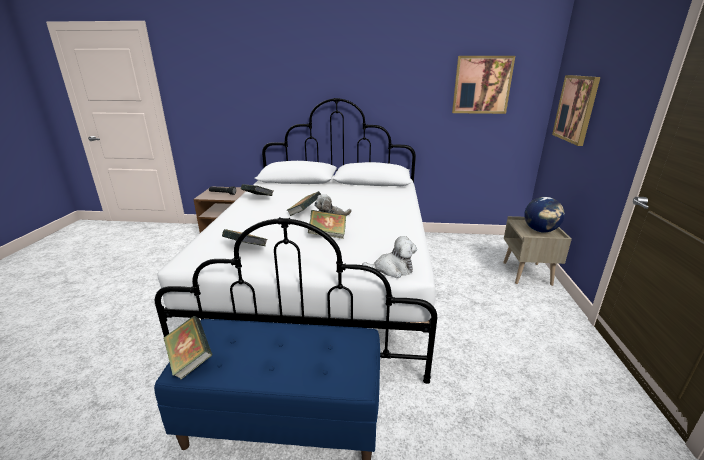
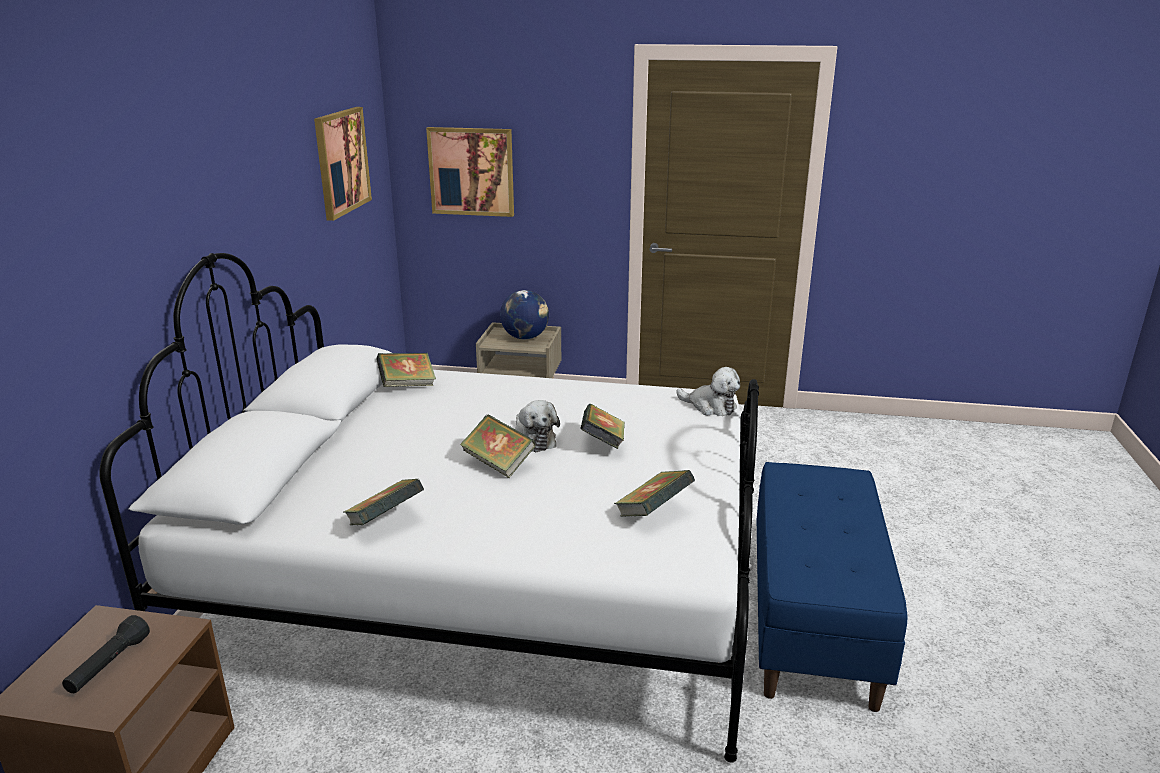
camera: 85 degrees left, 0 degrees up
(190, 359) = (857, 590): book -> book (407, 385)
(392, 269) = (710, 406): plush toy -> plush toy turned 120 degrees clockwise

